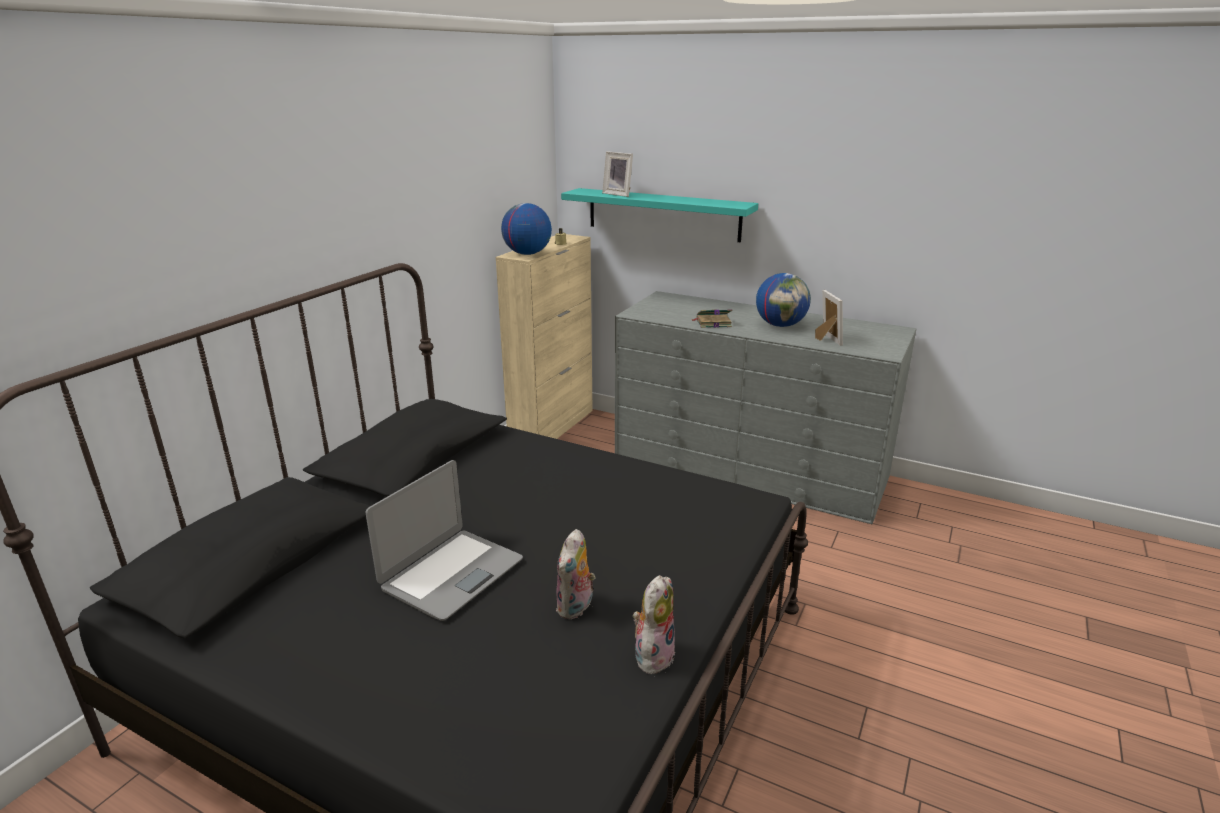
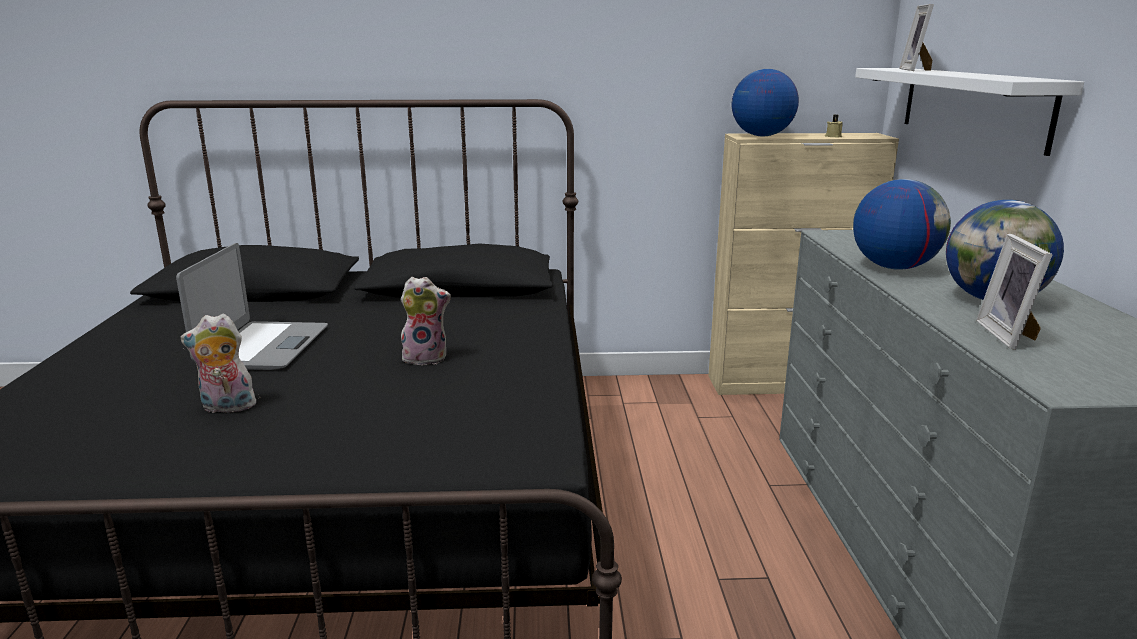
camera: 60 degrees right, 5 degrees down
(451, 574) = (263, 347): laptop -> laptop turned 90 degrees counterclockwise
(653, 654) = (149, 463): plush toy -> plush toy (426, 358)
(663, 214) = (972, 105): turquoise shelf -> white shelf
(712, 323) = (893, 267): book -> globe
(826, 339) = (1010, 335): picture frame -> picture frame turned 135 degrees clockwise

